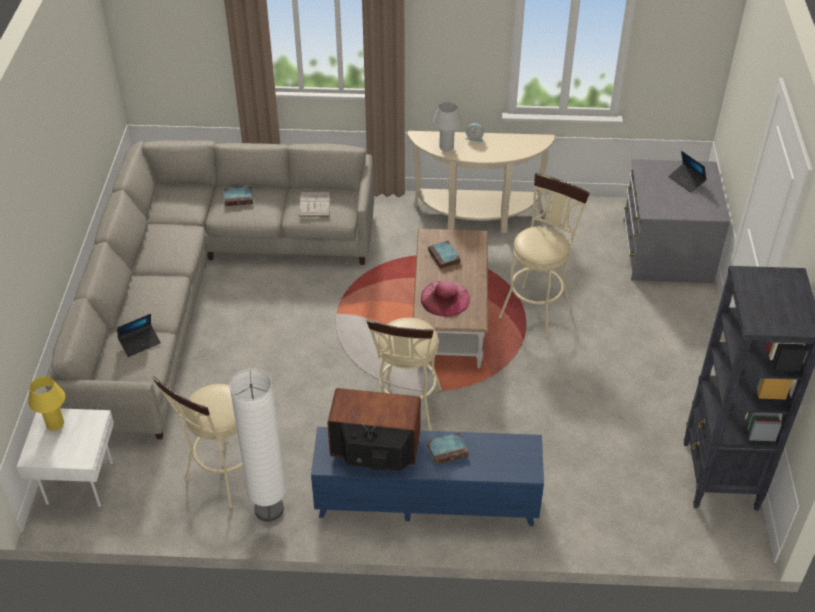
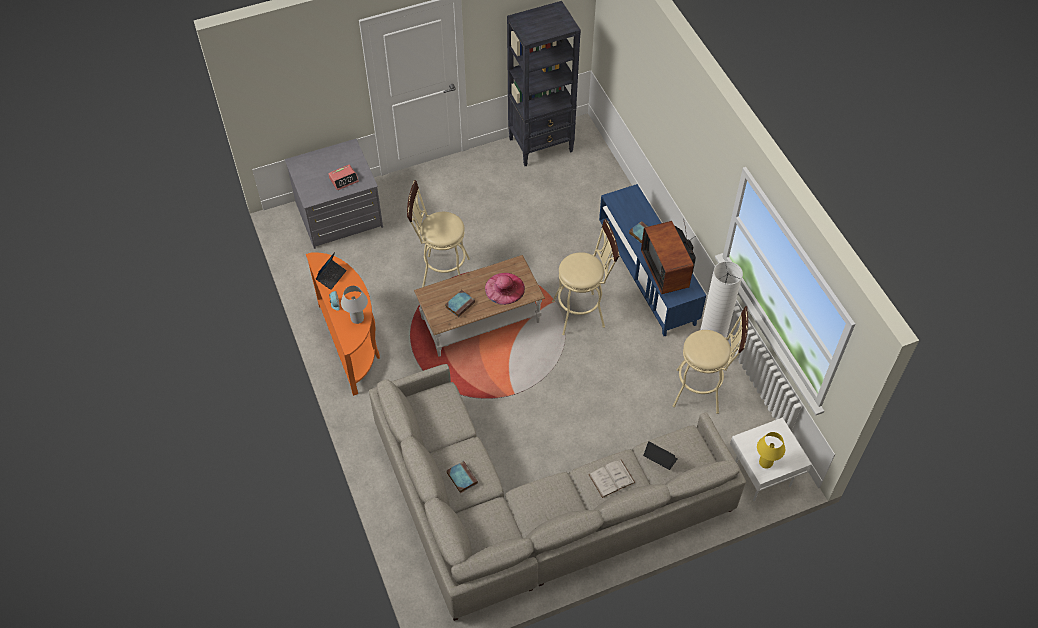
camera: 115 degrees left, 10 degrees up
(315, 204) = (442, 416): white book -> white book (611, 478)
(477, 217) = (352, 344): beige console table -> orange console table
(662, 196) = (344, 180): none -> alarm clock
(686, 181) = (318, 170): laptop -> laptop (331, 276)

